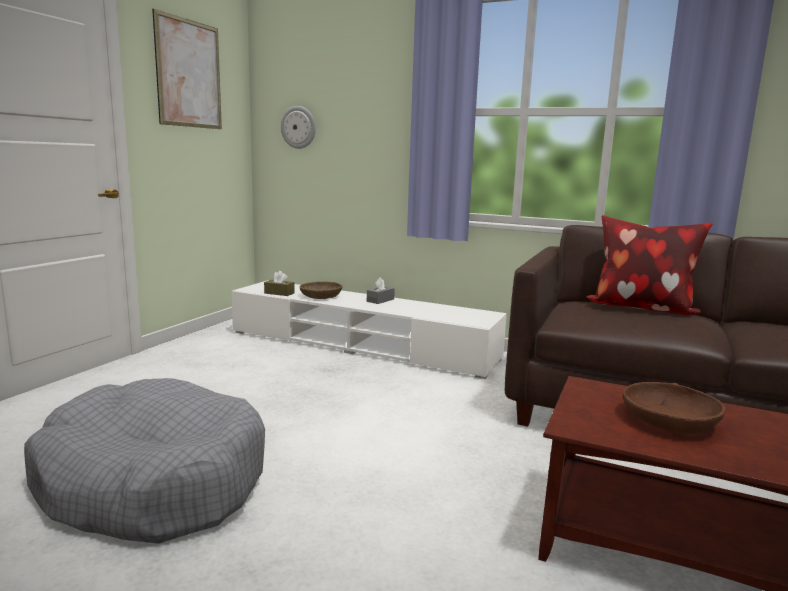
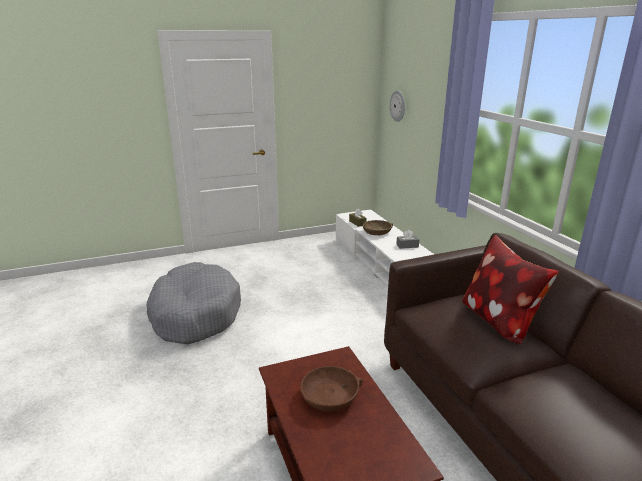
camera: 45 degrees right, 10 degrees up
(189, 74) = (324, 73): picture -> none

